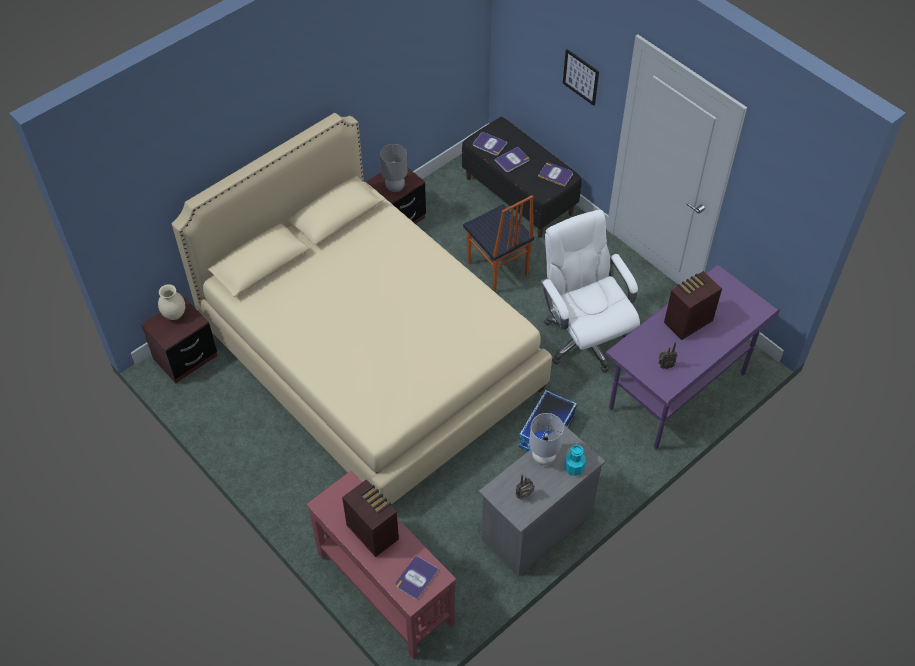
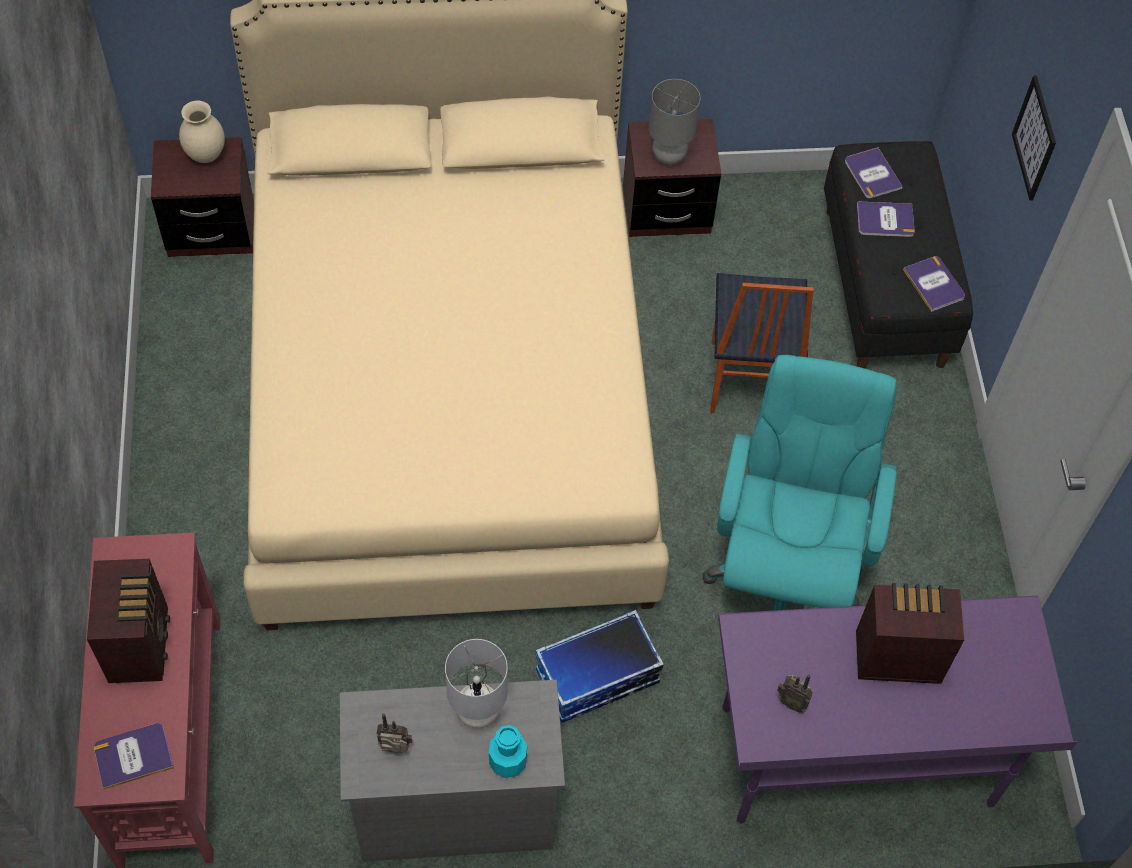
camera: 35 degrees right, 5 degrees up
(583, 338) = (784, 571): white office chair -> turquoise office chair

